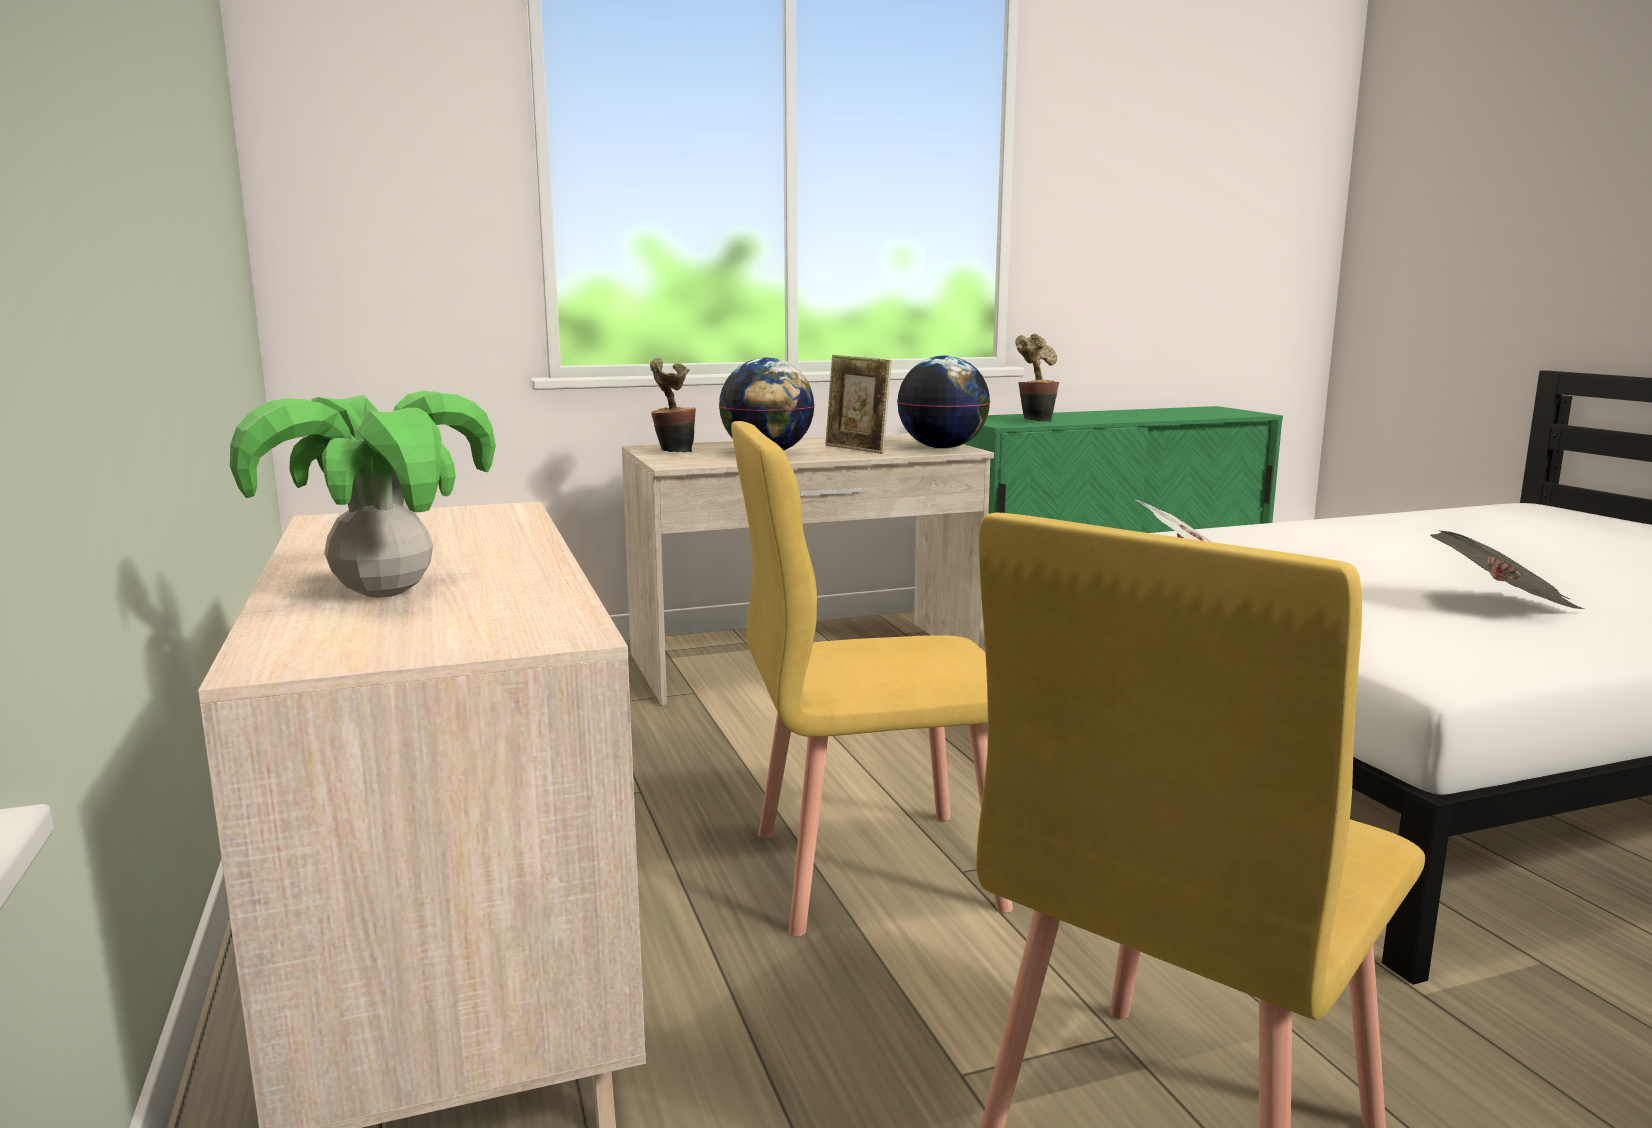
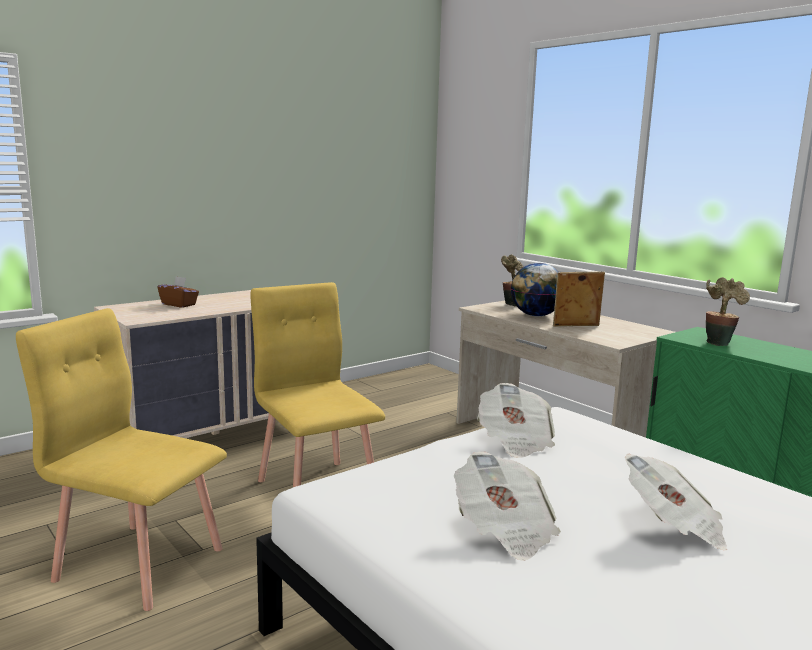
camera: 70 degrees right, 0 degrees up
(384, 593) = (179, 304): potted plant -> brown tissue box
(857, 449) = (576, 326): picture frame -> picture frame turned 60 degrees clockwise
(942, 448) = (615, 339): globe -> none
(1446, 555) = (674, 526): none -> newspaper

